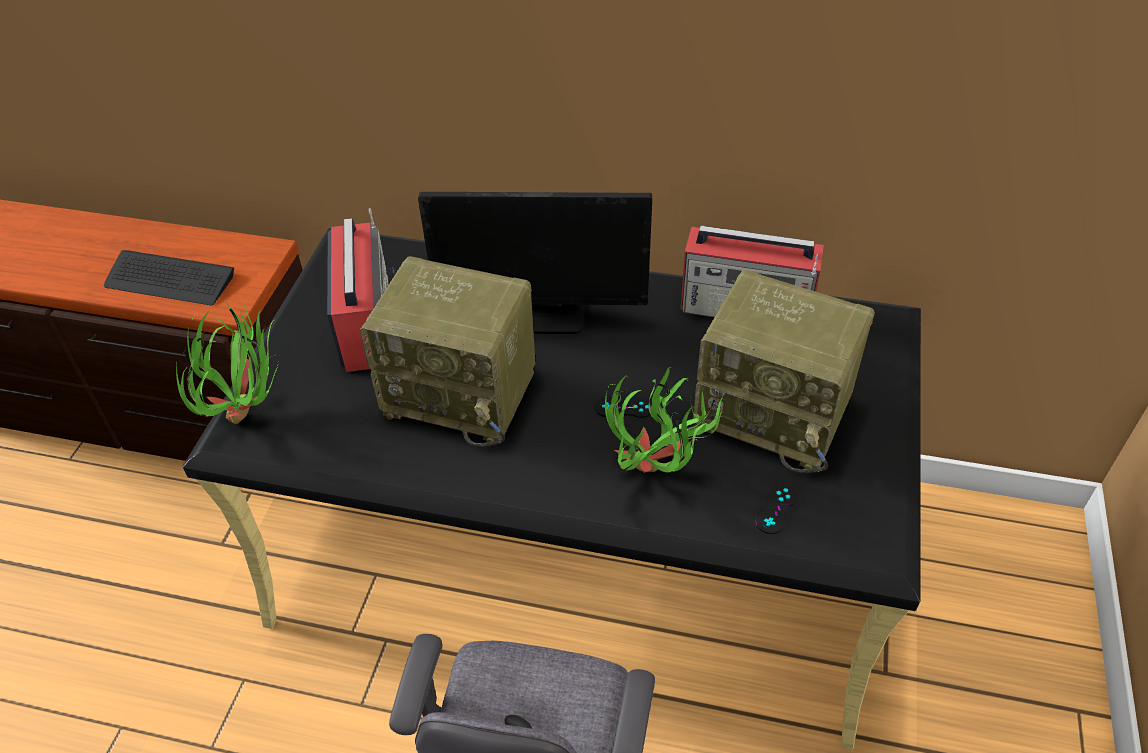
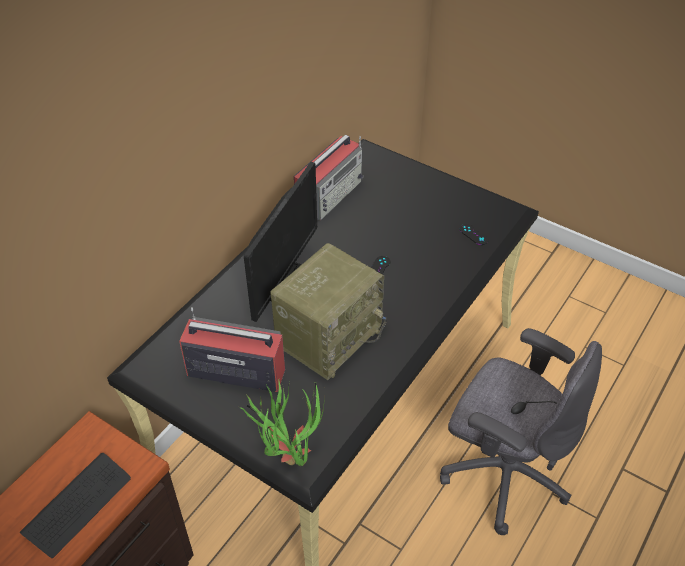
camera: 70 degrees left, 0 degrees up
(656, 477) = (434, 271): potted plant -> none
(775, 413) = (412, 213): radio -> none

